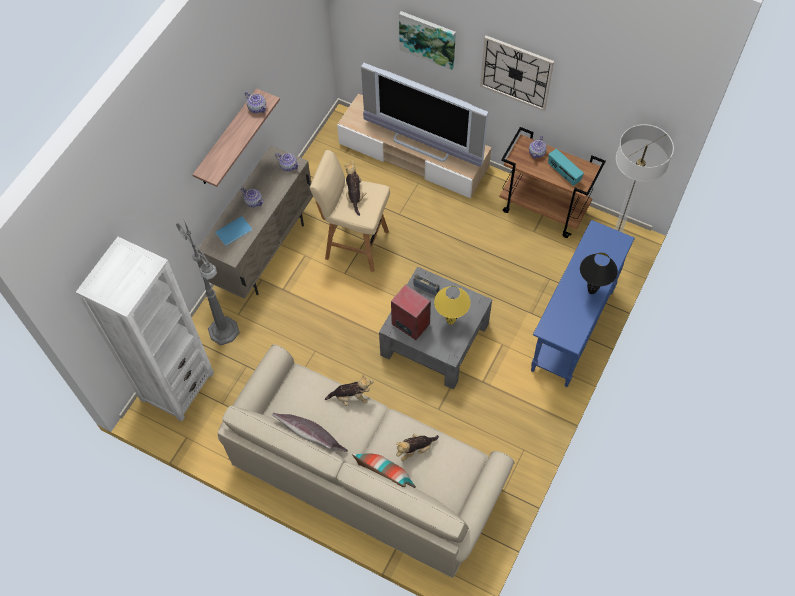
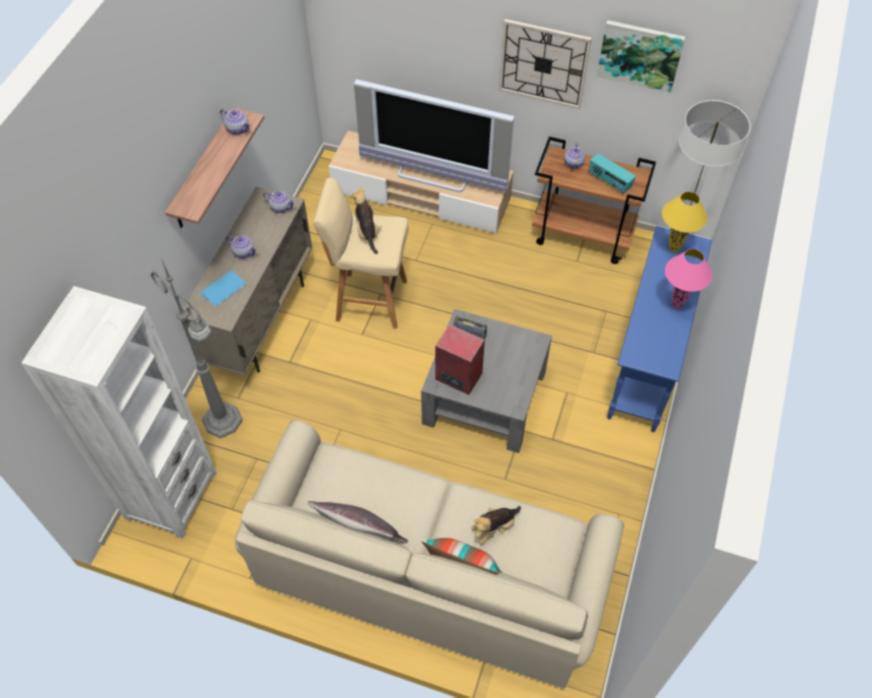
camera: 10 degrees left, 5 degrees down
(351, 397) = (401, 473): plush toy -> none
(428, 39) = (431, 39): picture -> picture (640, 55)
(450, 322) = (506, 368): yellow table lamp -> yellow table lamp (673, 249)
(591, 291) = (676, 305): black table lamp -> pink table lamp

